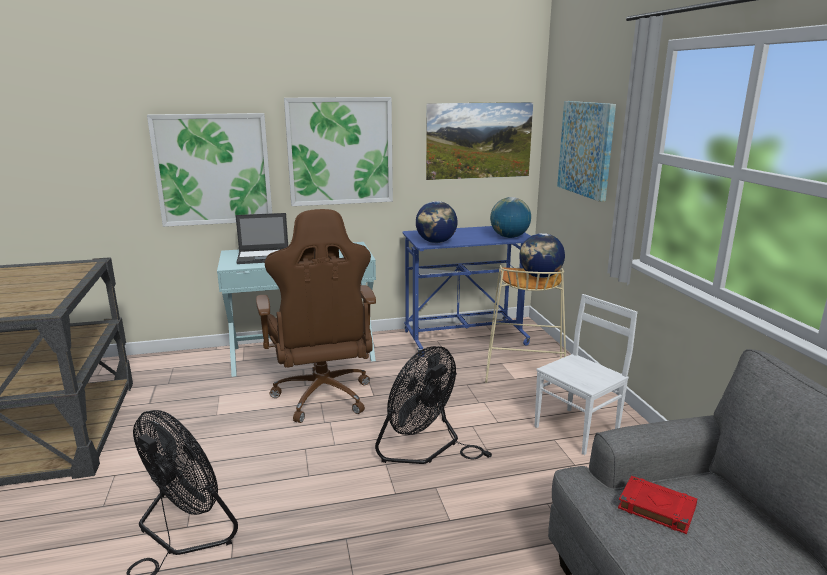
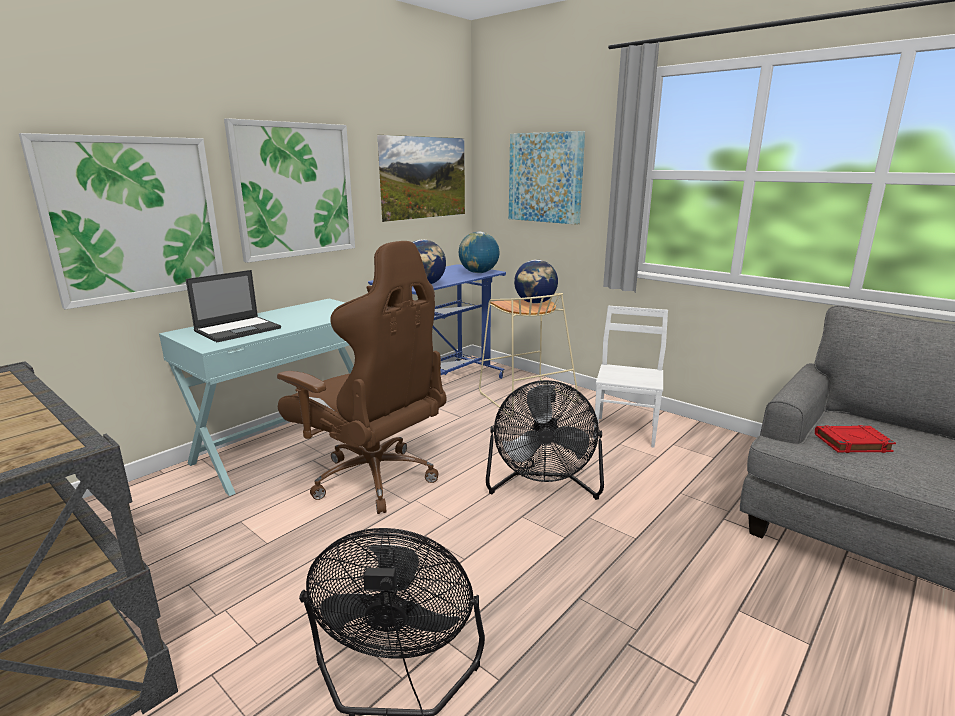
camera: 35 degrees left, 0 degrees up
(432, 445) = (539, 484): black fan -> black fan turned 90 degrees counterclockwise

